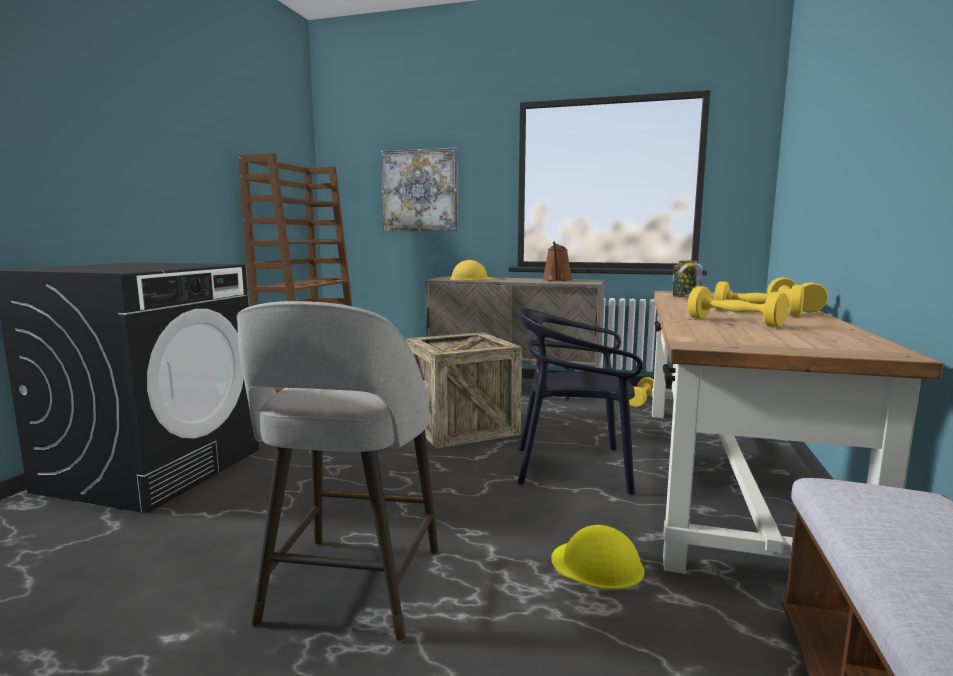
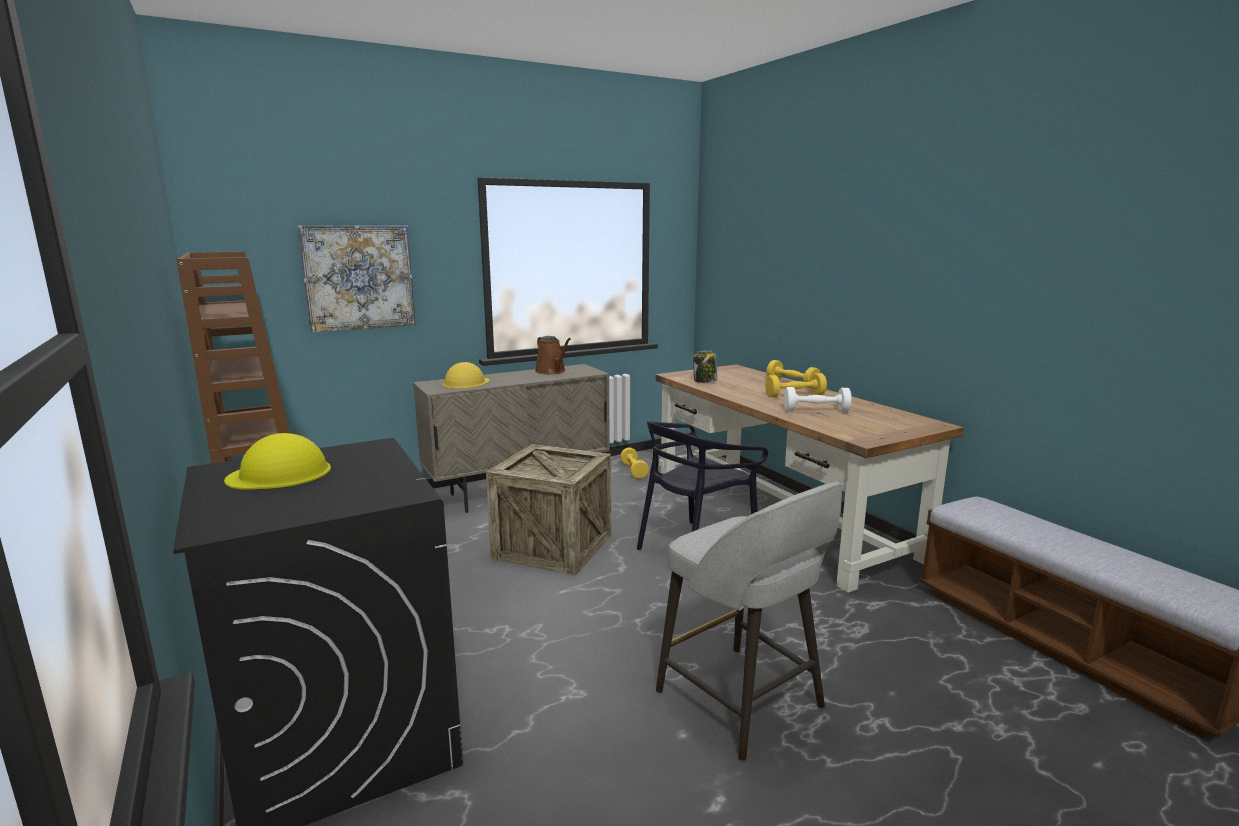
camera: 45 degrees left, 5 degrees up
(597, 564) = (819, 606): yellow hard hat -> yellow hard hat (280, 474)
(734, 322) = (816, 410): yellow dumbbell -> white dumbbell

